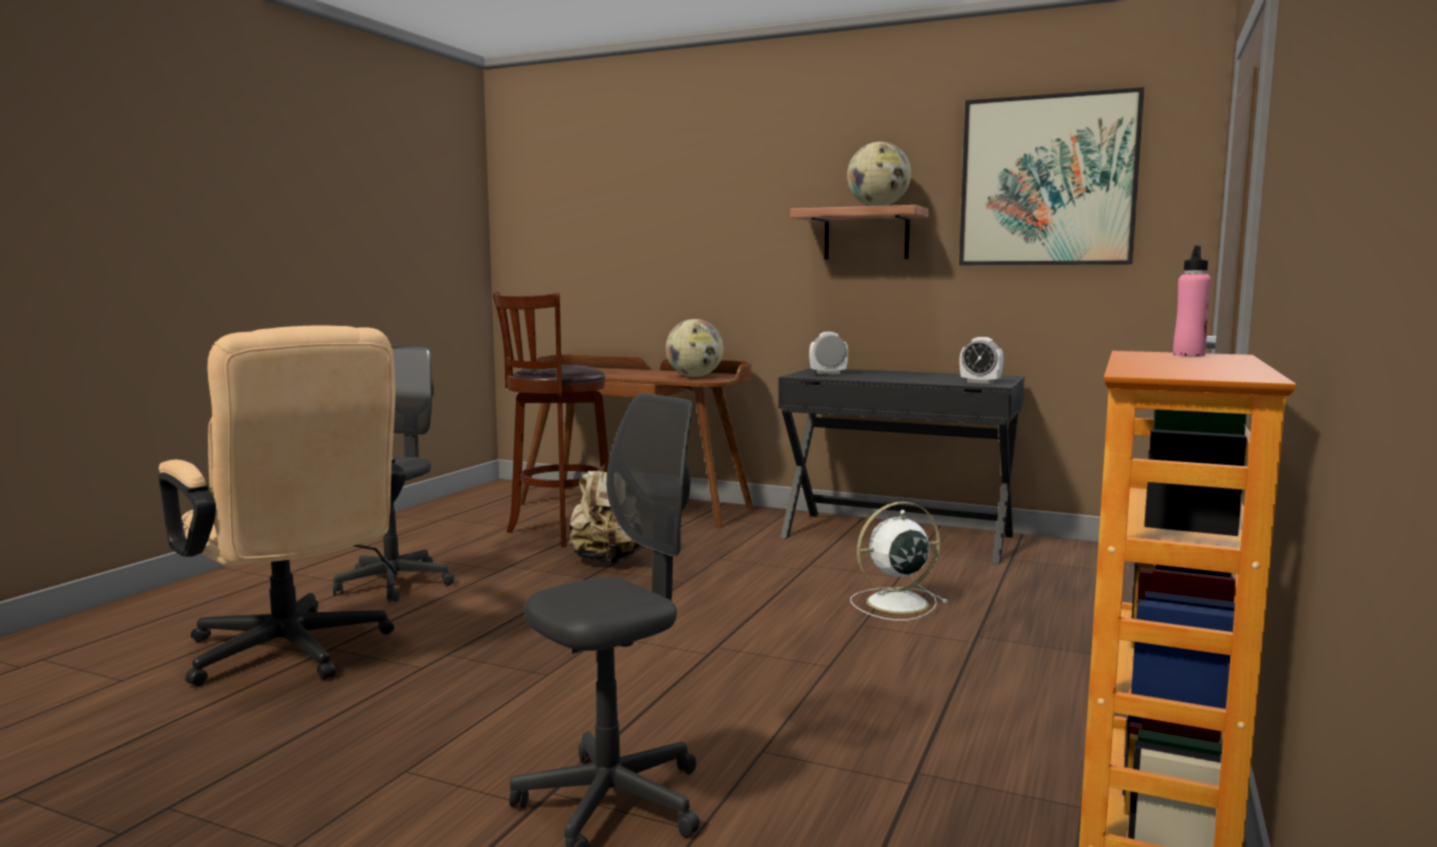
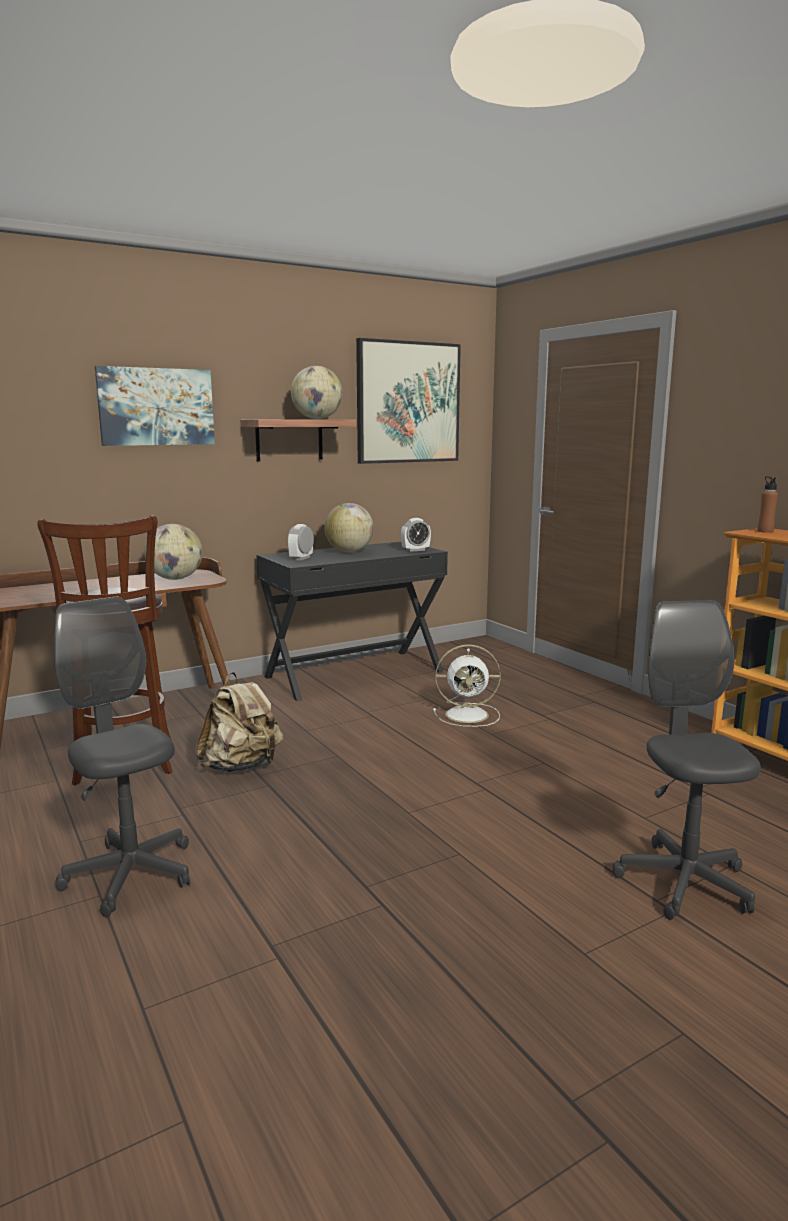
camera: 55 degrees left, 5 degrees up
(294, 654) = (261, 972): beige office chair -> none
(723, 202) = (156, 407): none -> picture
(894, 603) = (469, 715): white fan -> white fan turned 105 degrees counterclockwise
(903, 375) = (349, 552): none -> globe
(1188, 355) = (765, 531): pink bottle -> brown bottle

